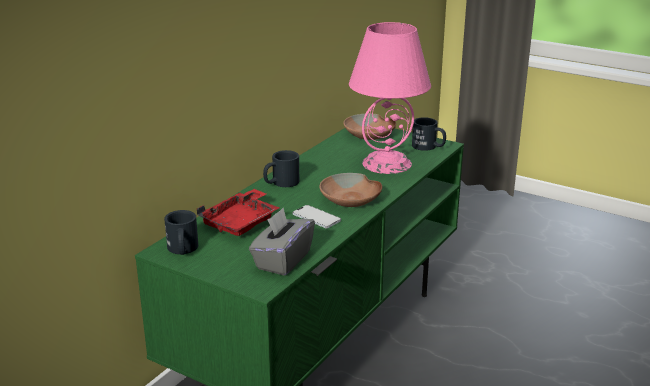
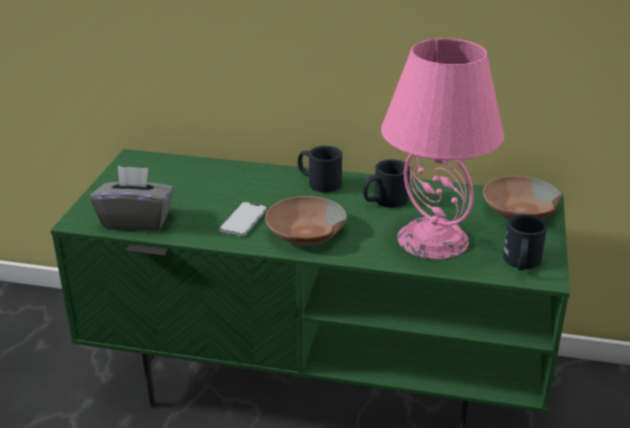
camera: 70 degrees right, 5 degrees up
(182, 250) = (139, 167): black mug -> black mug (384, 201)
(241, 222) = (209, 181): red tray -> none

